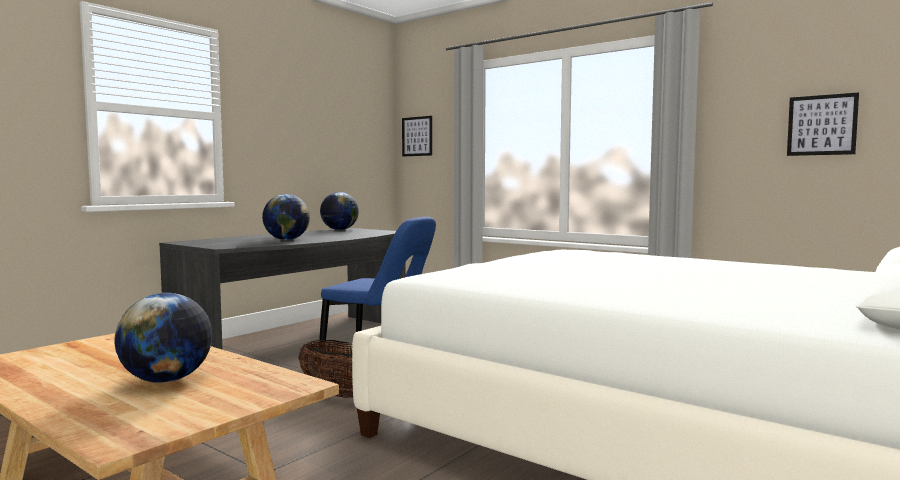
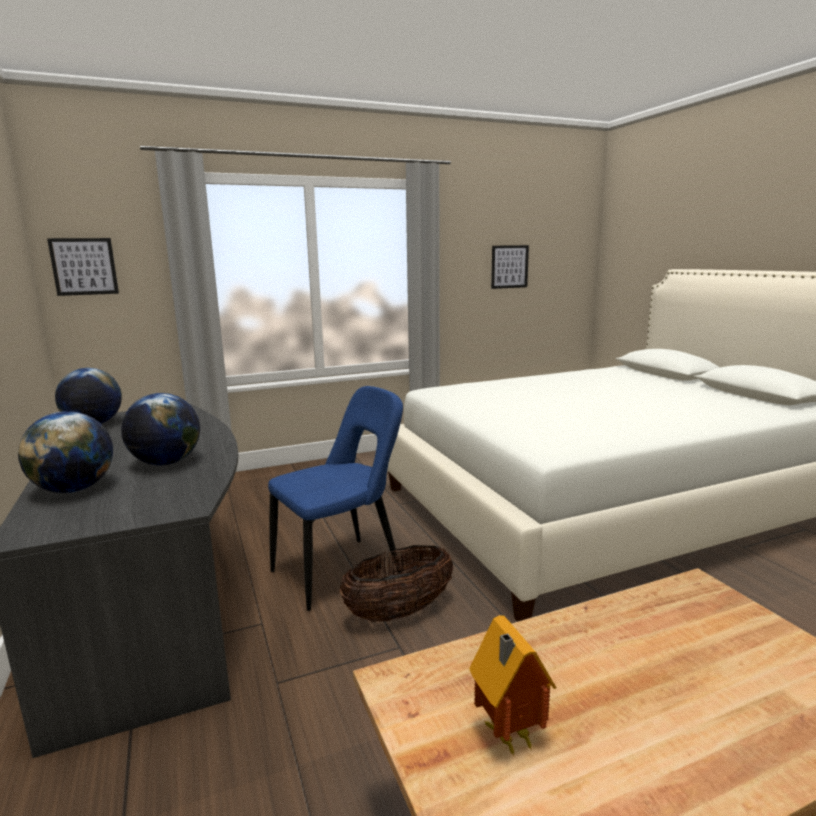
camera: 60 degrees left, 10 degrees up
(88, 354) = (507, 736): none -> toy house
(167, 380) = (672, 664): globe -> globe (74, 489)

